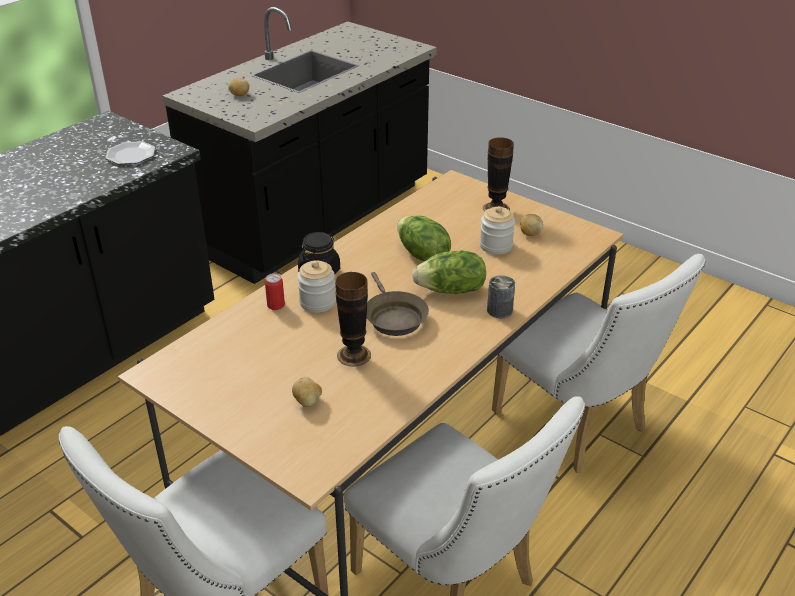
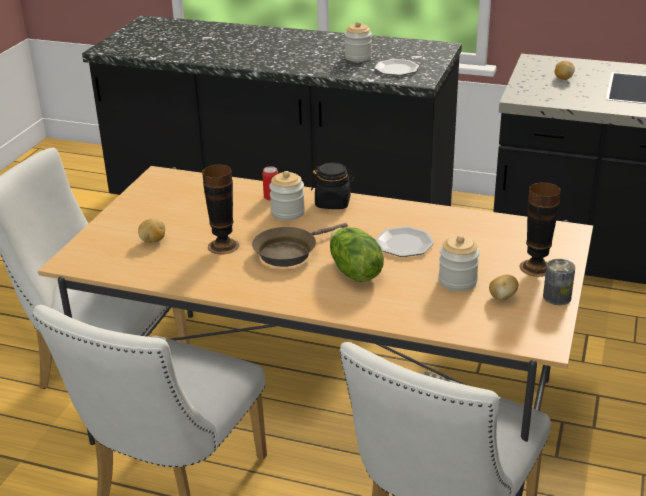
camera: 70 degrees right, 5 degrees down
(71, 166) = (358, 57): none -> jar
(422, 255) = (403, 244): lettuce -> plate
(499, 310) = (338, 305): can -> can (557, 297)

